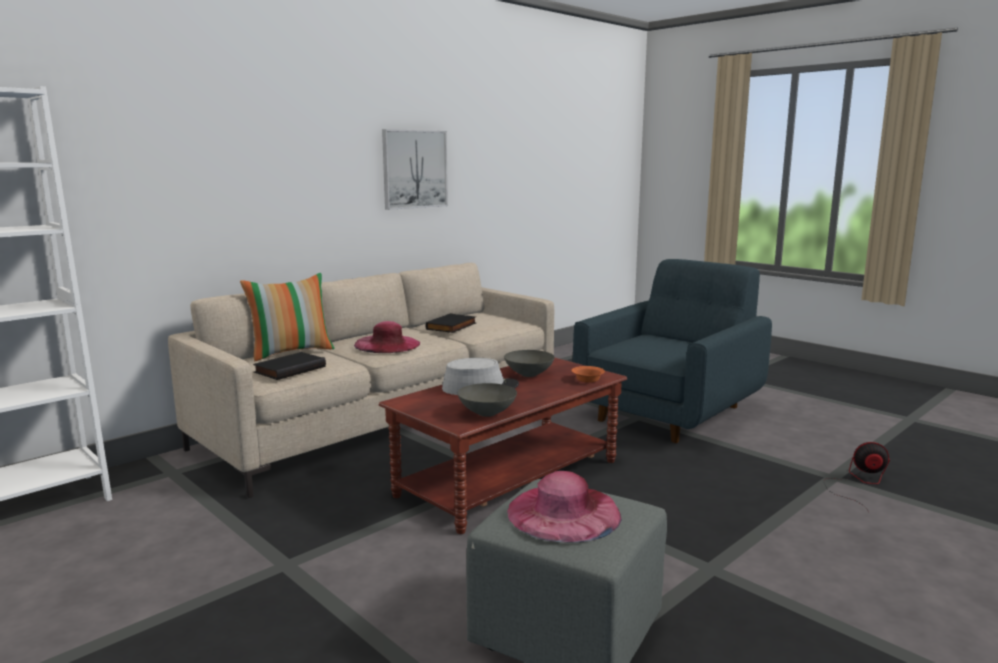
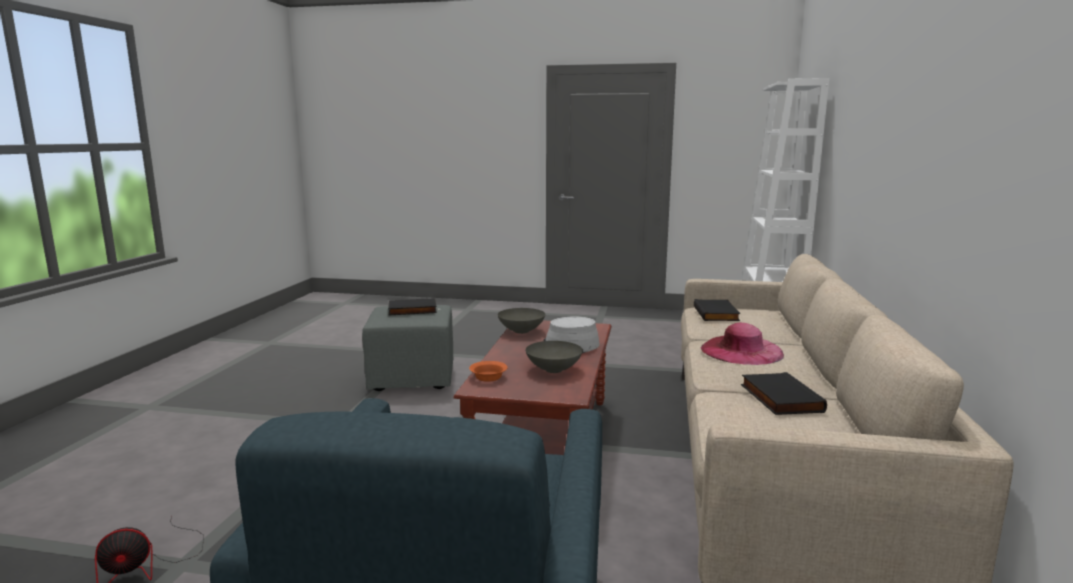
camera: 145 degrees right, 0 degrees up
(291, 352) = (777, 326): pillow -> none
(414, 169) = (993, 144): picture -> none
(564, 512) = (412, 310): pink hat -> black book

